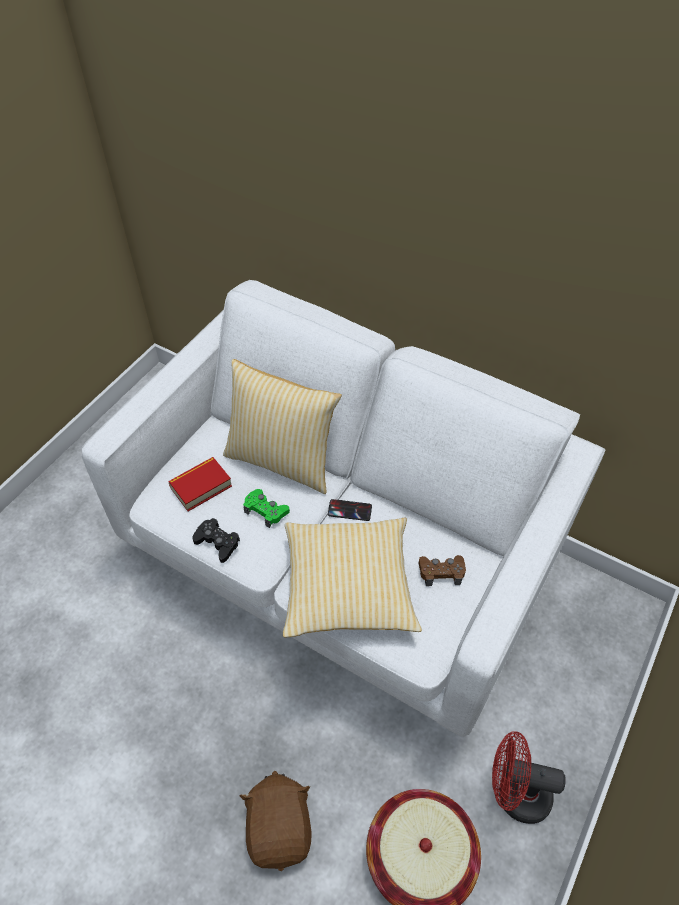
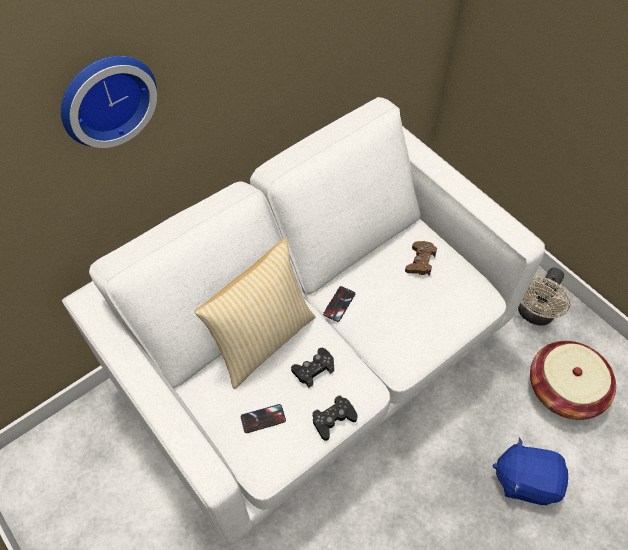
camera: 70 degrees left, 5 degrees up
(201, 487) = (263, 419): book -> phone
(266, 510) = (313, 369): green game controller -> black game controller
(280, 827) = (526, 480): brown plush toy -> blue plush toy
(326, 163) = (105, 97): none -> wall clock
(348, 587) = (413, 329): pillow -> none
(515, 793) = (534, 314): red fan -> beige fan

